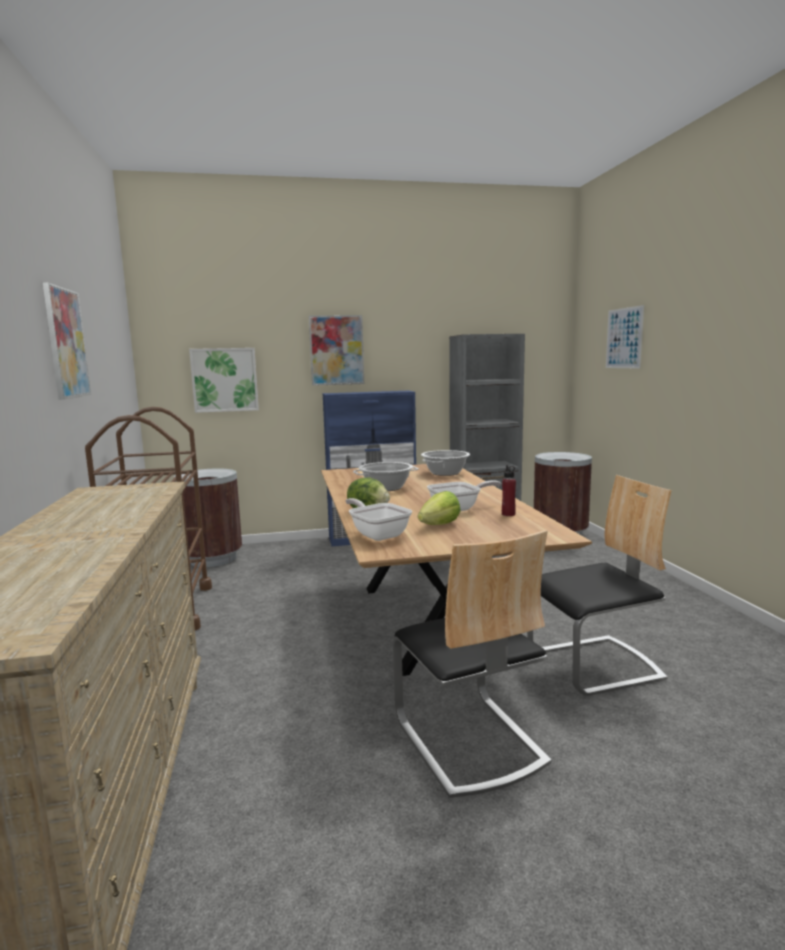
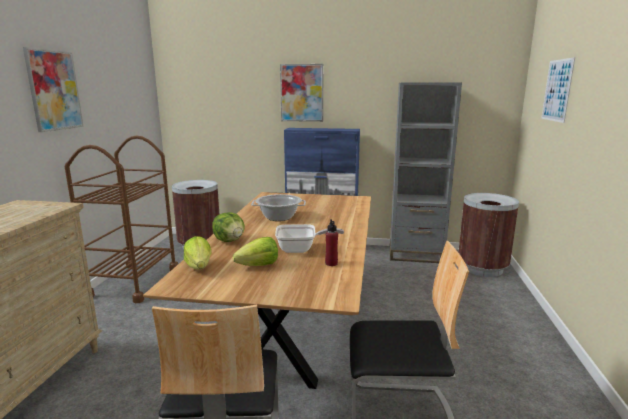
camera: 20 degrees right, 5 degrees up
(225, 380) = (217, 114): picture -> none
(377, 534) = (199, 267): frying pan -> lettuce
(445, 473) = (347, 207): cooking pot -> none

